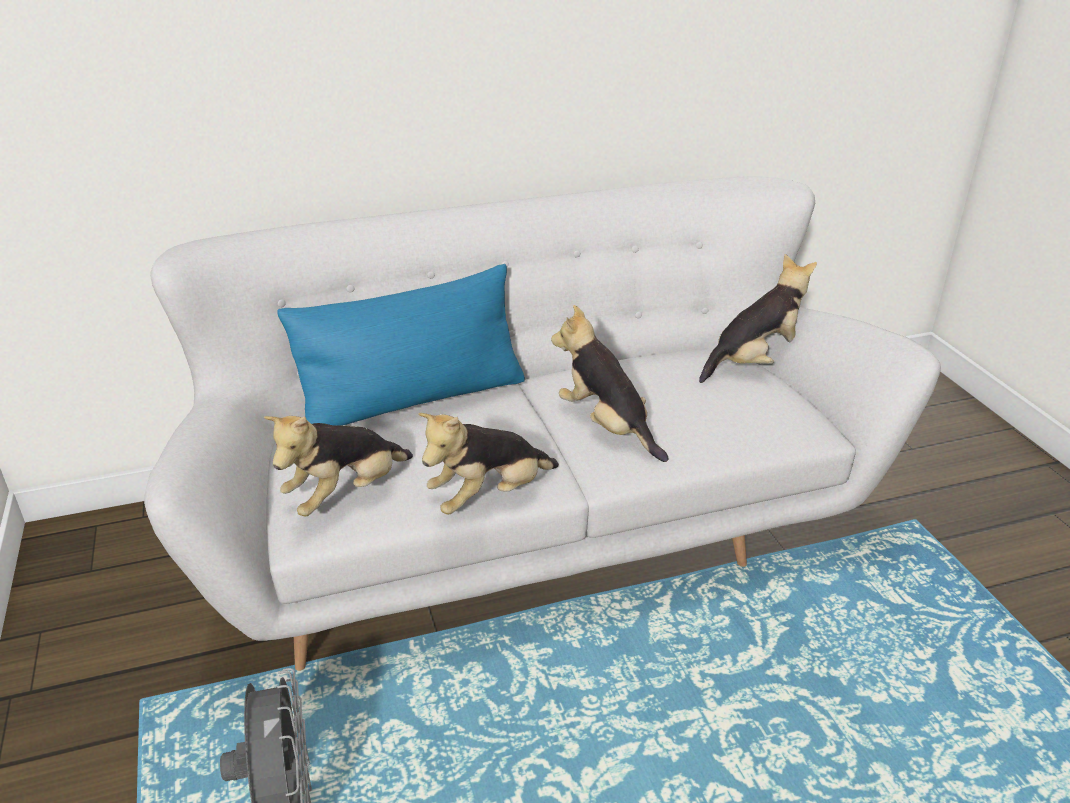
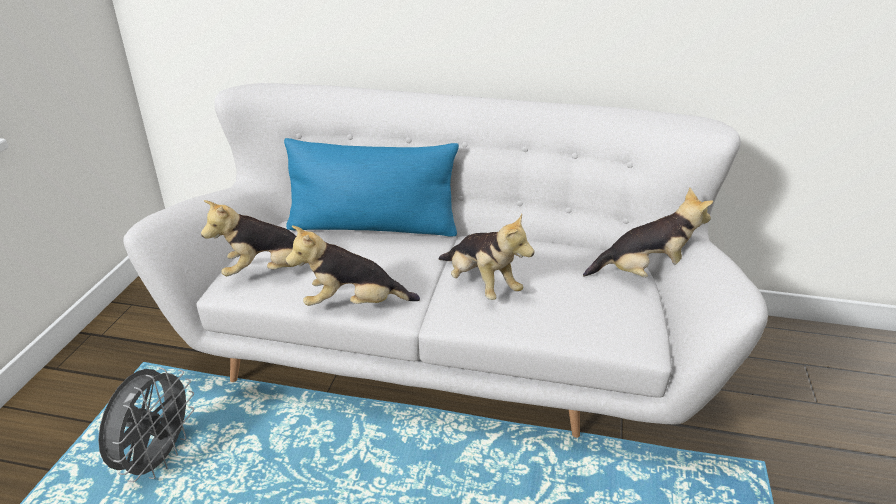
camera: 30 degrees right, 0 degrees up
(607, 426) = (481, 285): plush toy -> plush toy turned 150 degrees clockwise

